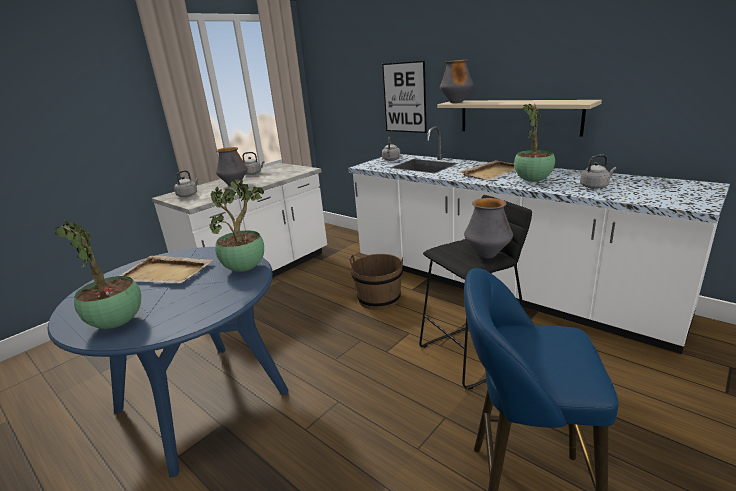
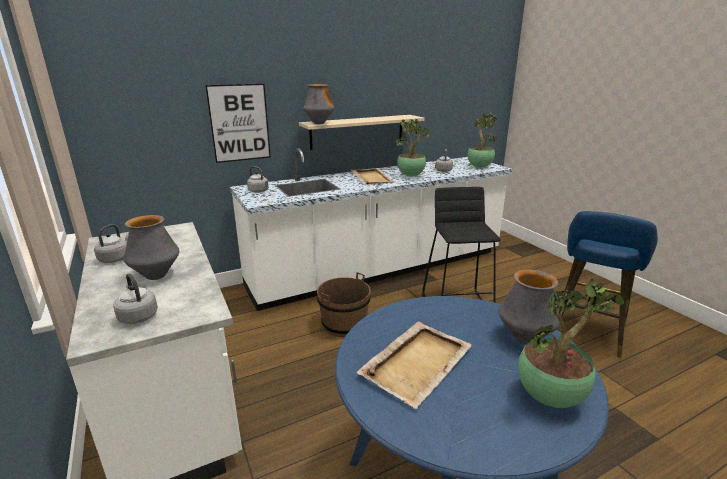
camera: 70 degrees left, 0 degrees up
(246, 268) = (445, 308): potted plant -> potted plant (479, 167)
(487, 255) = (476, 225): vase -> vase (524, 338)

